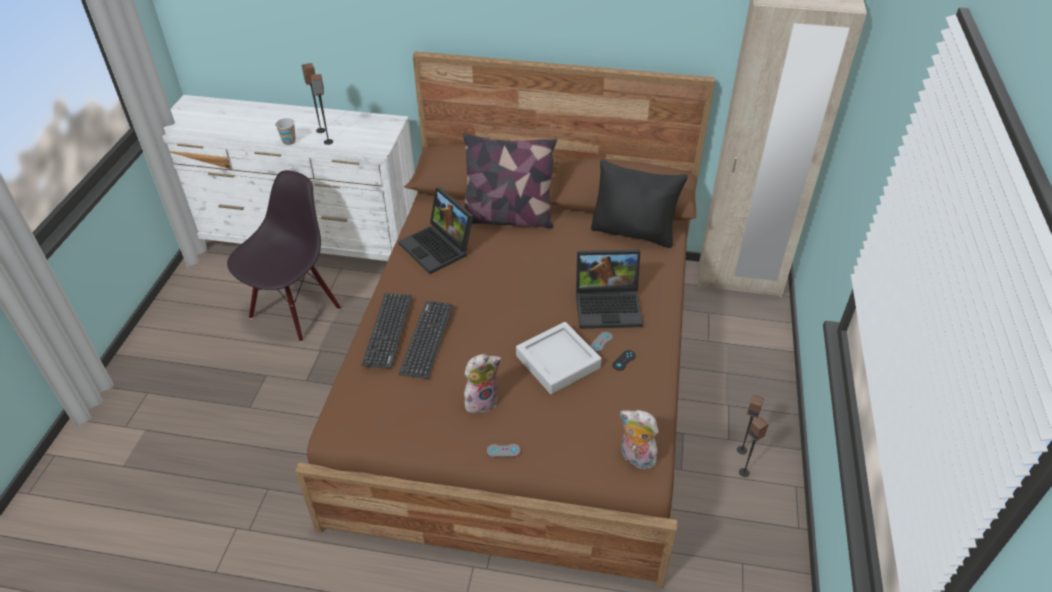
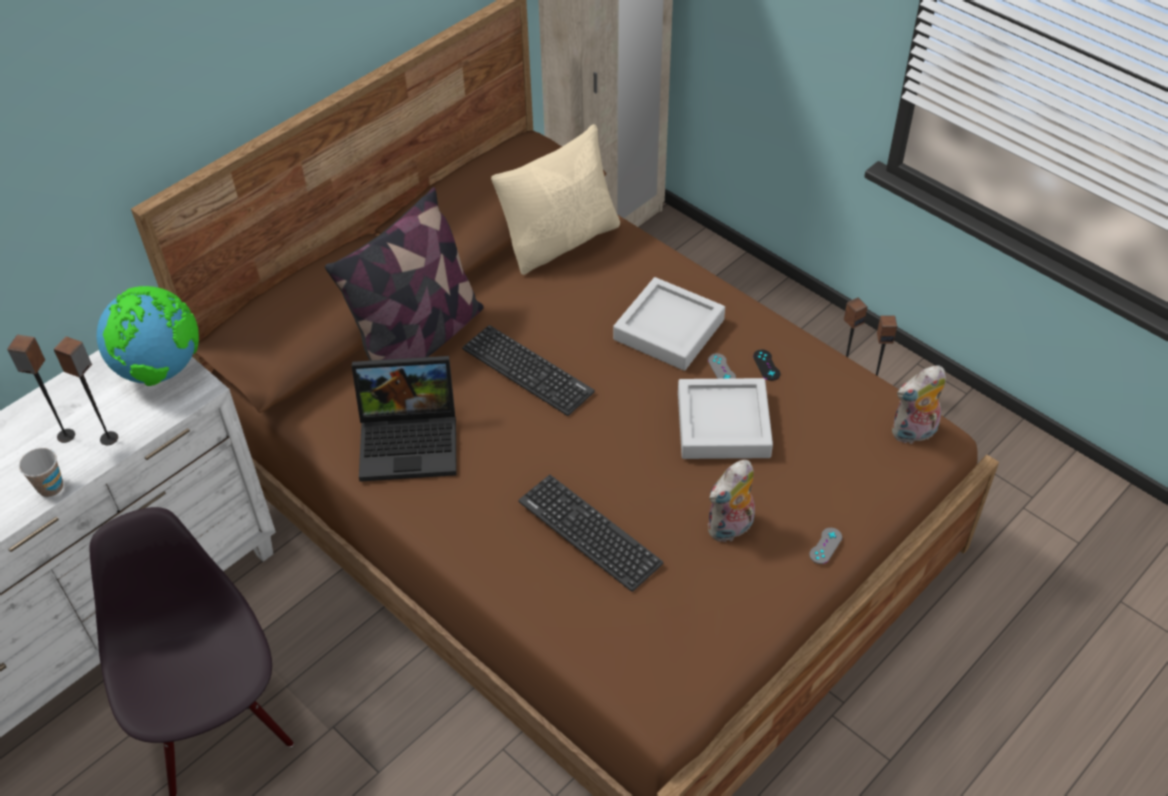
camera: 55 degrees left, 5 degrees up
(381, 134) = (161, 369): none -> globe
(388, 330) = (534, 568): keyboard -> keyboard (527, 370)
(481, 400) = (731, 529): plush toy -> plush toy turned 135 degrees counterclockwise
(609, 305) = (669, 330): laptop -> grey tray
(634, 232) = (561, 240): black pillow -> beige pillow

